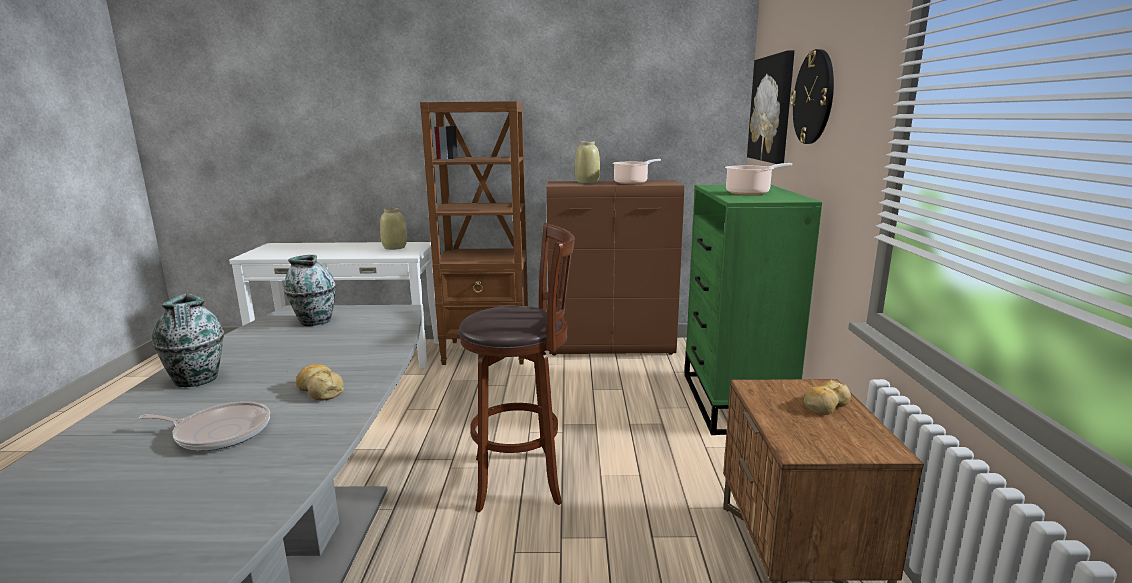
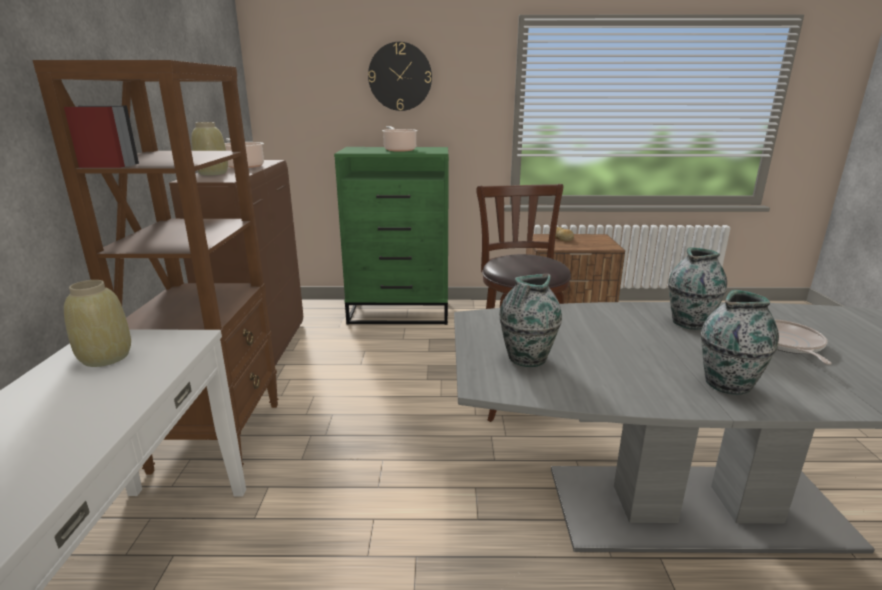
camera: 90 degrees left, 5 degrees up
(320, 390) = (690, 322): bread -> vase
(772, 109) = (313, 84): picture -> none

